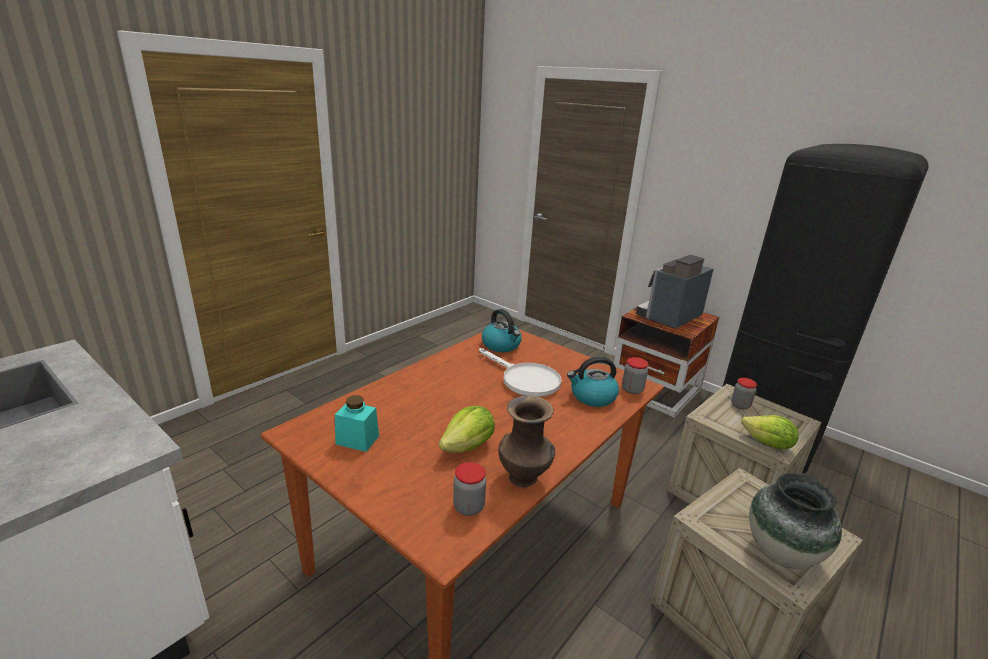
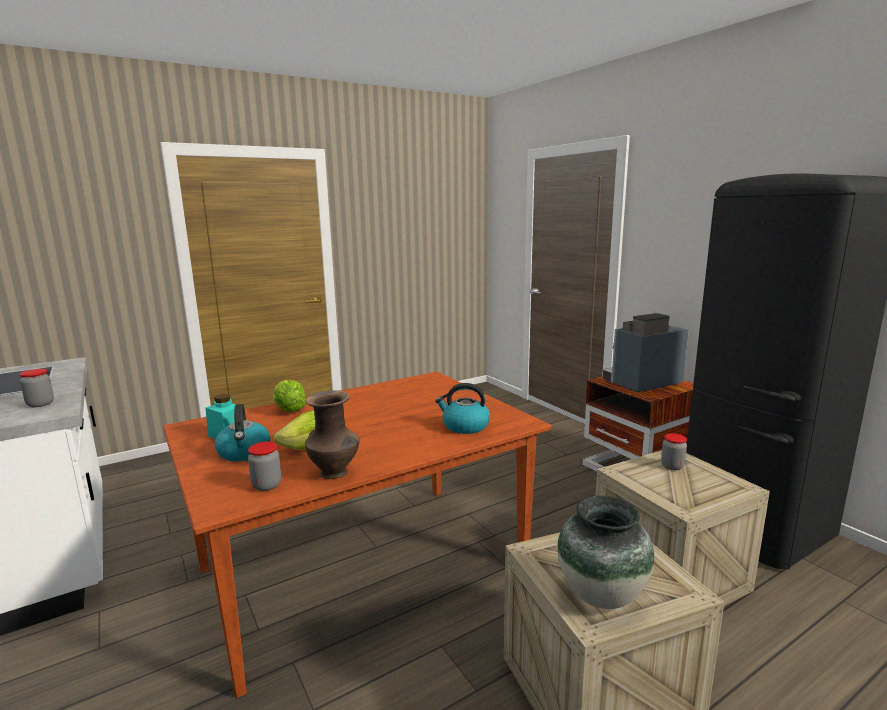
camera: 20 degrees right, 10 degrees down
(501, 345) = (418, 386): kettle -> kettle (244, 452)
(524, 380) = (412, 410): white frying pan -> none
(632, 389) = (512, 424): jar -> jar (40, 404)
(767, 444) = (676, 502): lettuce -> lettuce (289, 410)

